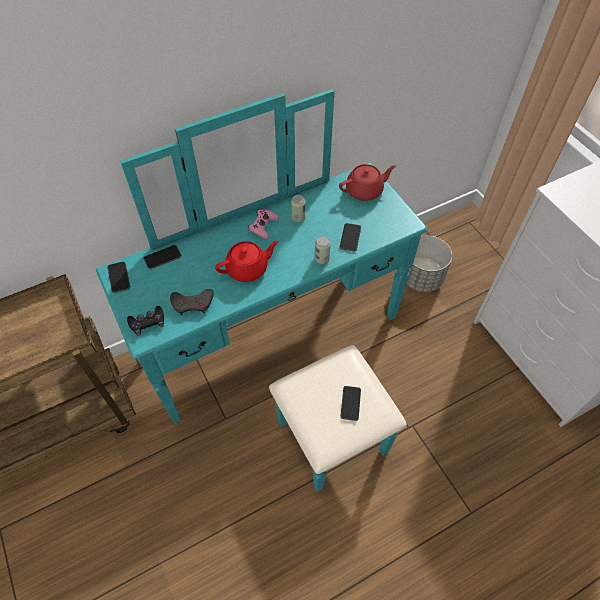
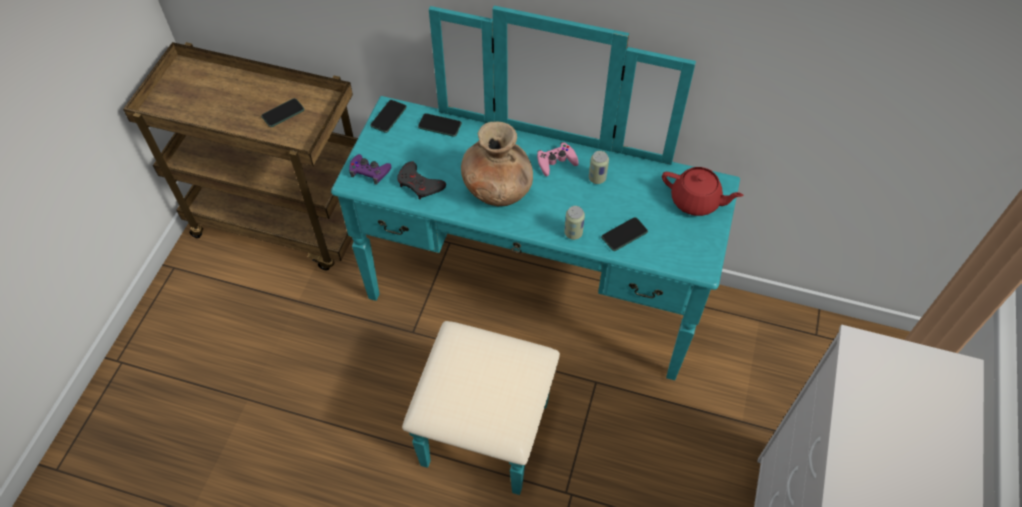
camera: 45 degrees right, 0 degrees up
(147, 322) = (369, 171): black game controller -> purple game controller
(248, 269) = (498, 190): red teapot -> brown vase
(350, 403) = (490, 396): phone -> phone (283, 113)
(421, 278) = (752, 365): grey planter -> none

